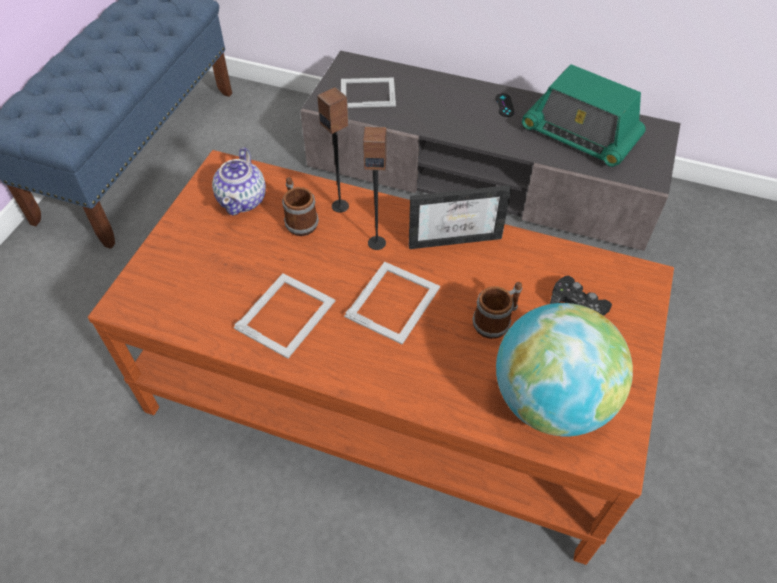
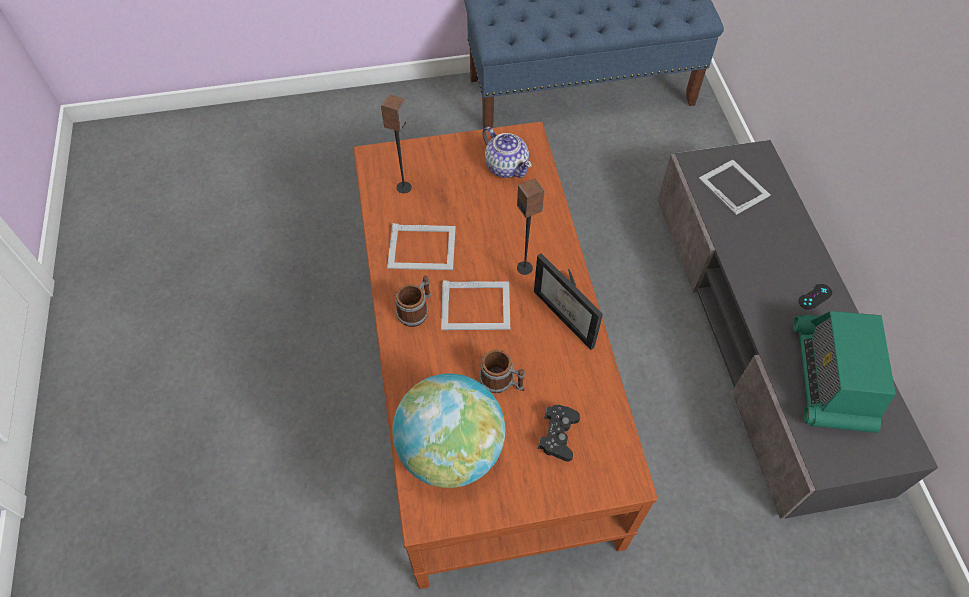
camera: 60 degrees right, 5 degrees up
(243, 200) = (506, 166): teapot -> teapot turned 105 degrees counterclockwise
(299, 220) = (511, 209): mug -> mug (416, 310)
(340, 206) = (544, 226): speaker -> speaker (404, 187)

